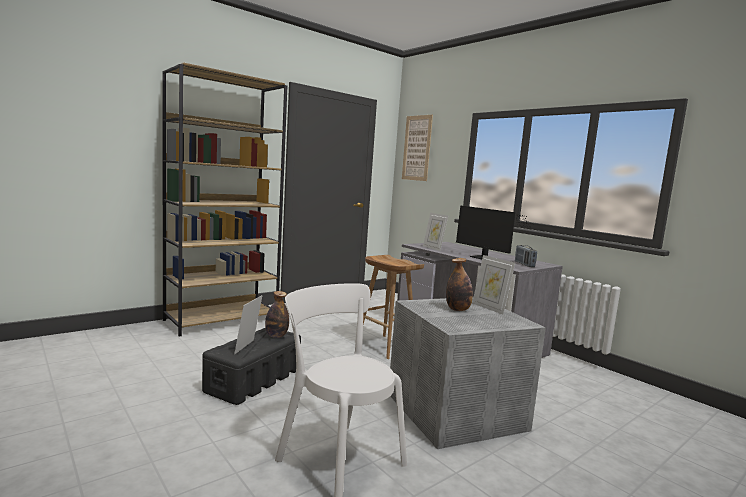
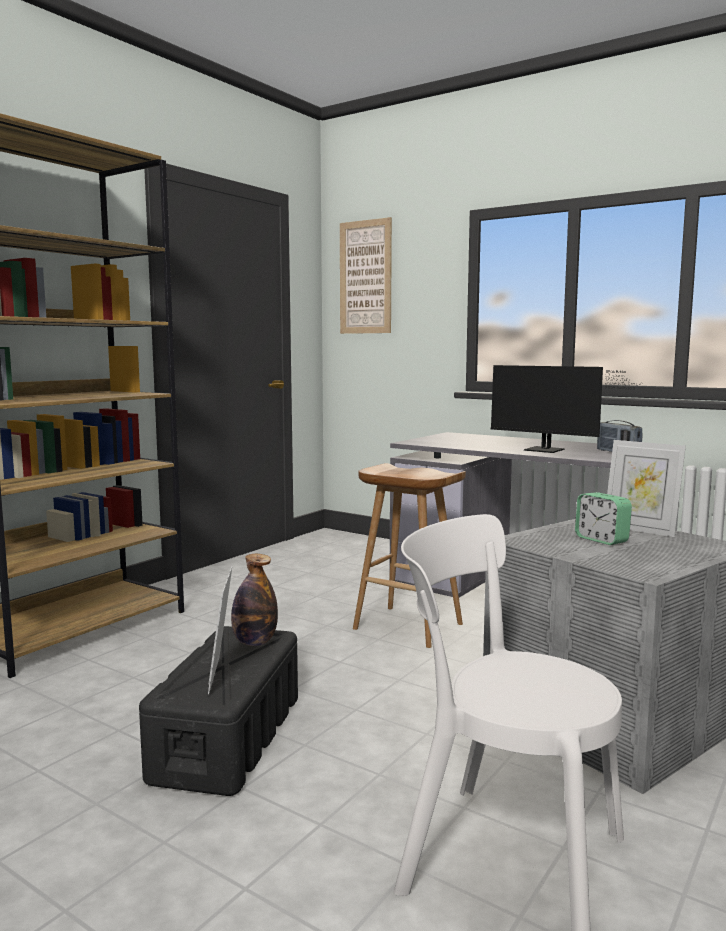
camera: 15 degrees left, 0 degrees up
(433, 248) = (449, 444): picture frame -> none
(458, 310) = (601, 540): bottle -> alarm clock

